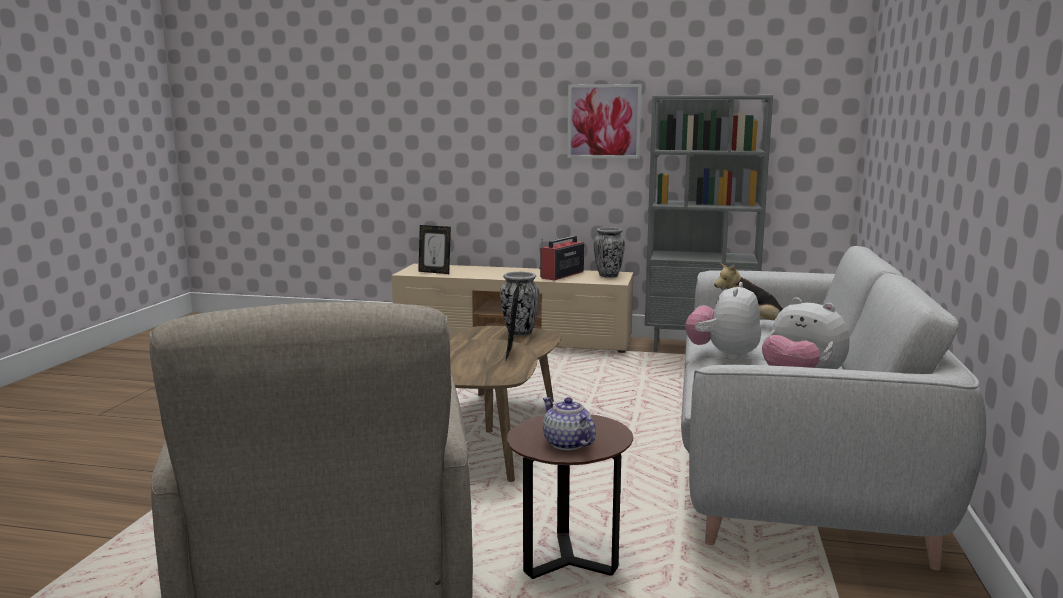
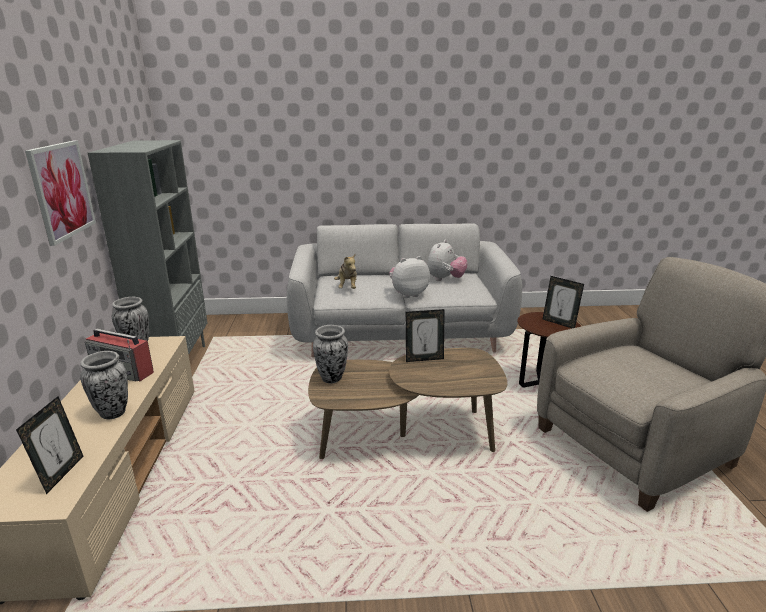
camera: 105 degrees left, 10 degrees up
(497, 276) = (113, 412): none -> vase
(567, 444) = (559, 323): teapot -> picture frame
(723, 355) = (408, 294): plush toy -> plush toy turned 150 degrees clockwise

